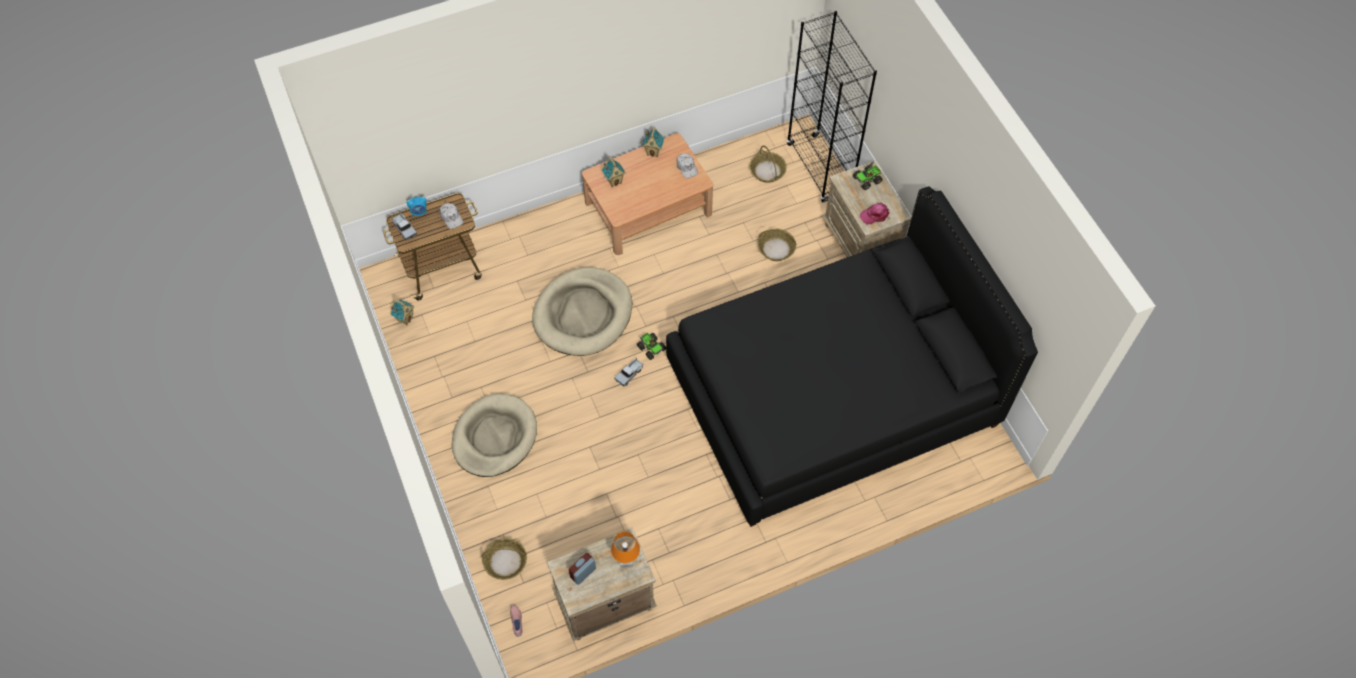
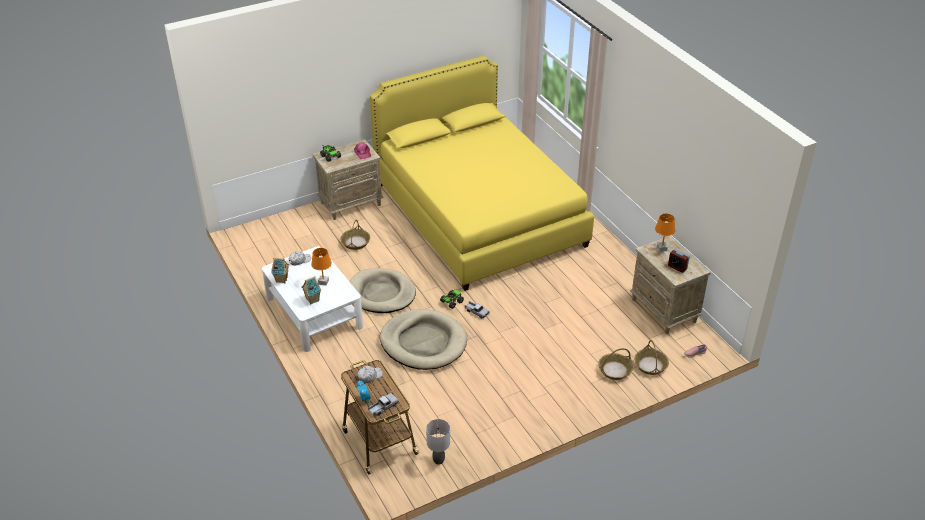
camera: 95 degrees left, 20 degrees down
(405, 319) = (438, 460): toy house -> grey table lamp
(494, 437) = (547, 384): beige dog bed -> beige dog bed (381, 293)
(644, 191) = (323, 282): none -> orange table lamp
(648, 208) = (314, 313): brown coffee table -> white coffee table
(767, 171) = (279, 249): basket -> basket (614, 370)
(819, 168) = (278, 223): black bookcase -> none
(831, 394) = (478, 214): black bed -> yellow bed

